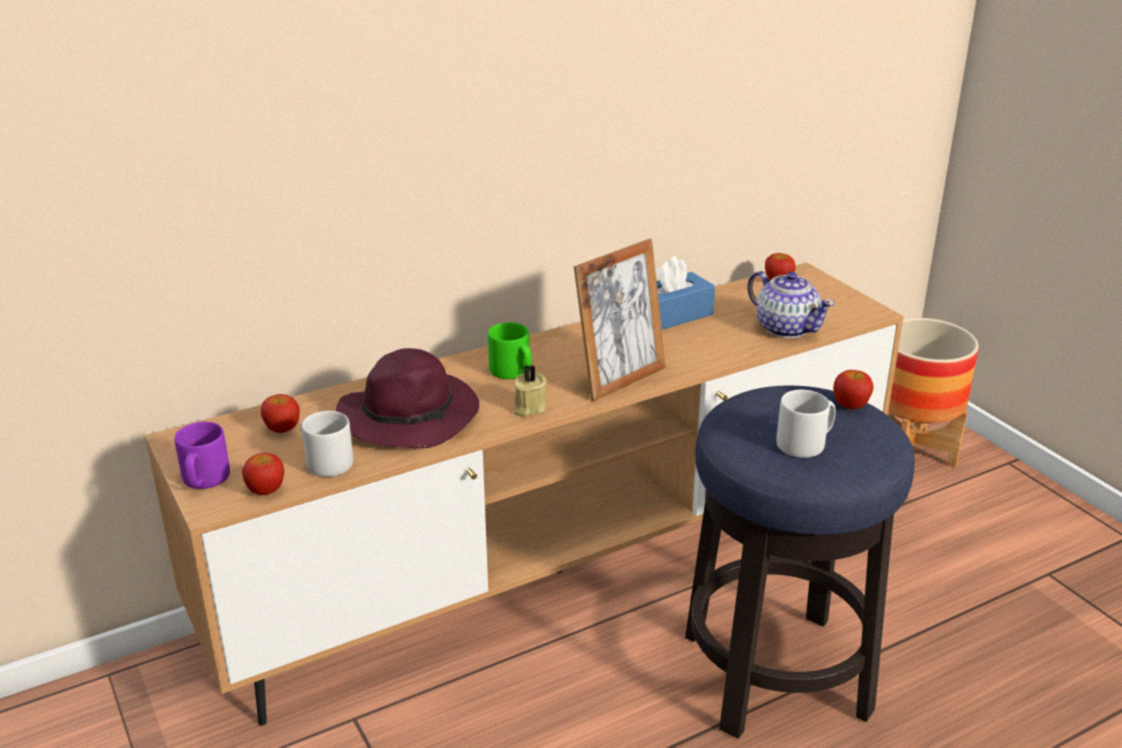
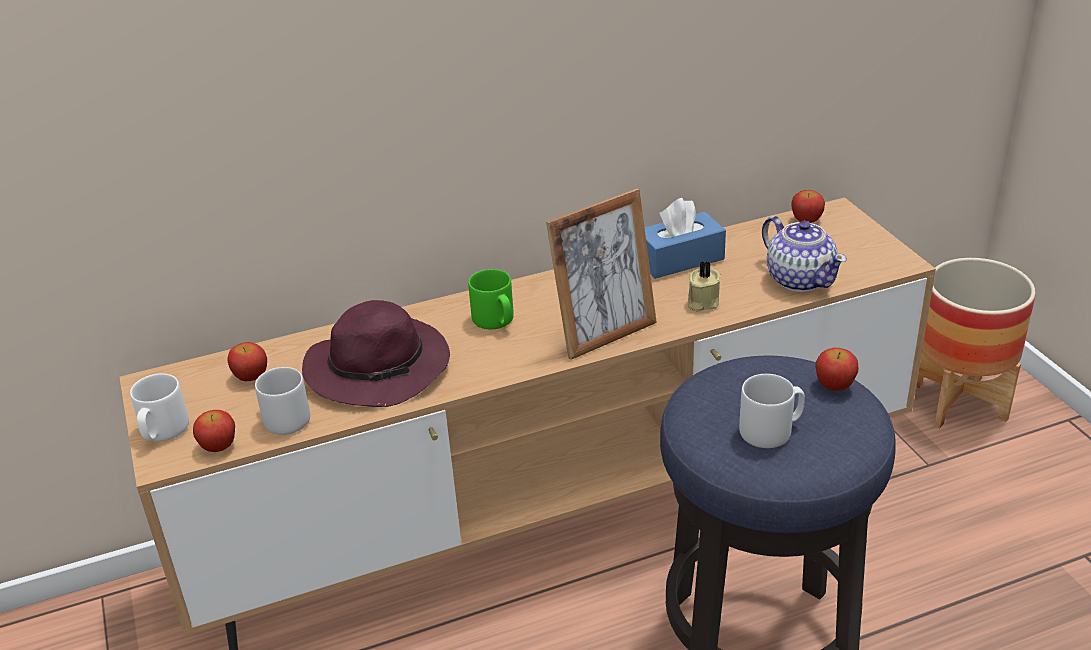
camera: 10 degrees right, 5 degrees up
(204, 480) = (162, 431): purple mug -> white mug
(528, 407) = (501, 364): beige candle -> beige candle (702, 302)

